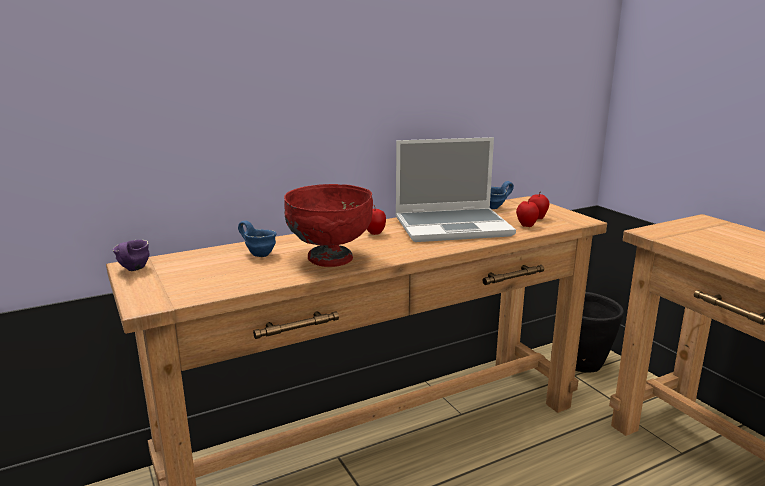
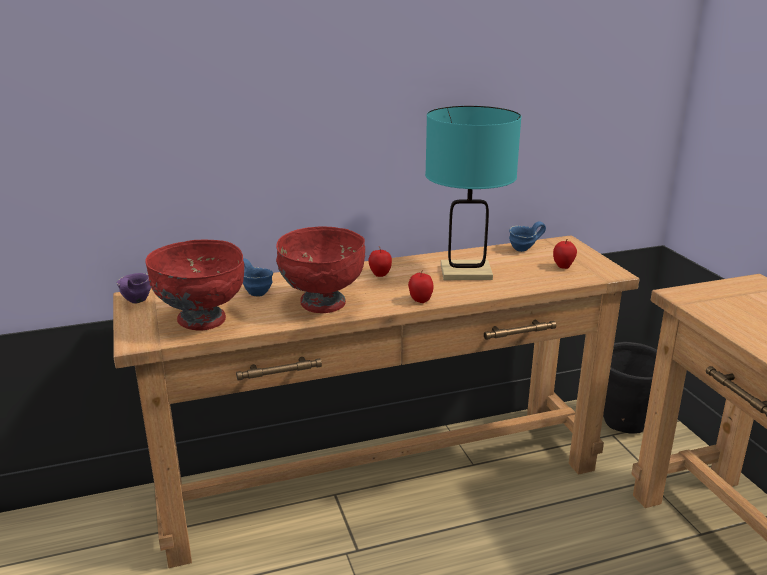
camera: 10 degrees right, 5 degrees up
(211, 281) = (201, 321): none -> red bowl
(453, 226) = (466, 272): laptop -> turquoise table lamp
(526, 226) = (545, 276): apple -> apple (420, 301)

